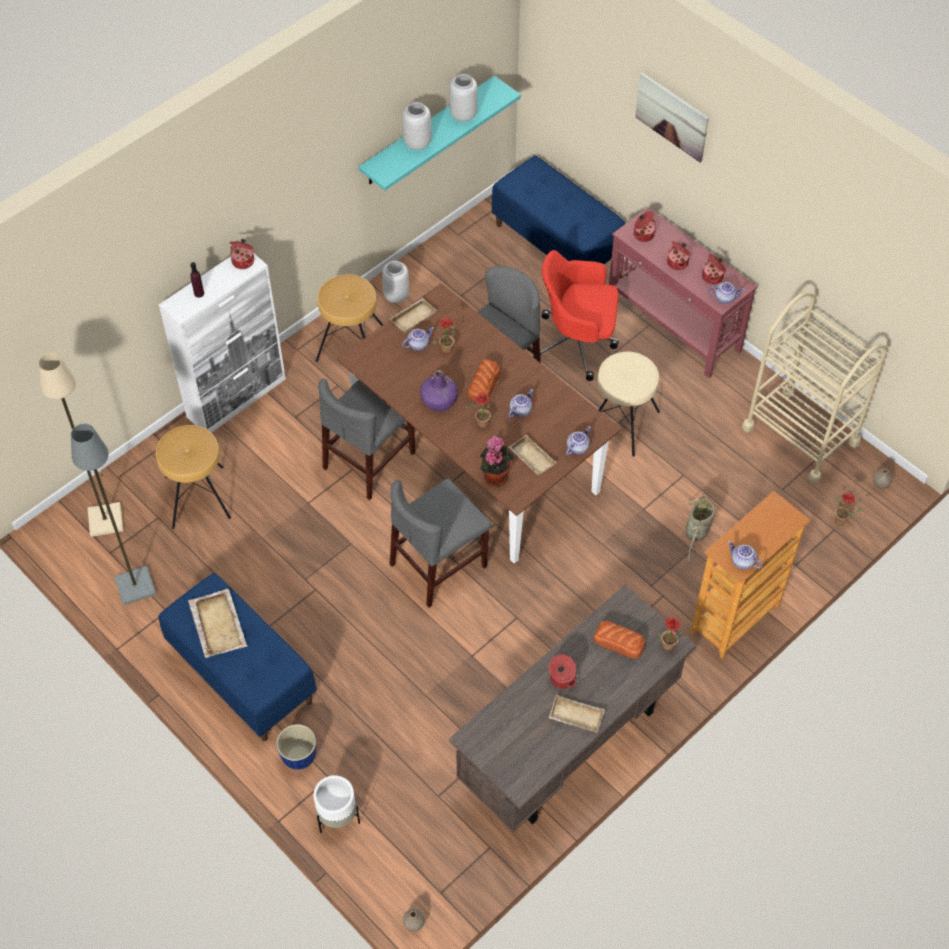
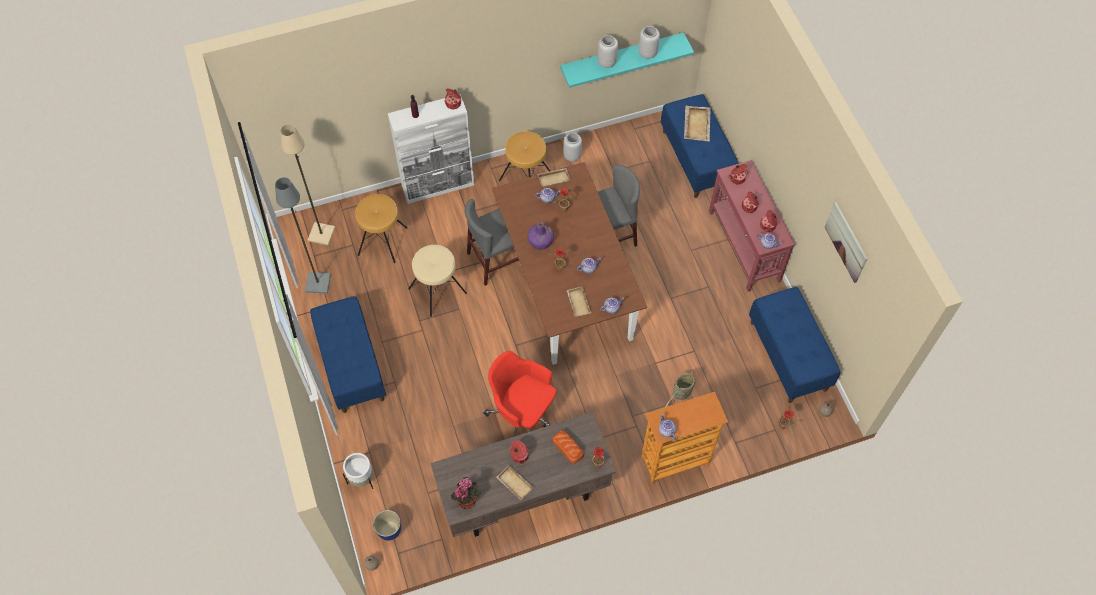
camera: 25 degrees right, 5 degrees up
(217, 624) = (341, 329): beige tray -> beige tray (697, 124)
(298, 756) = (358, 431): planter -> planter (389, 530)
(438, 565) = (505, 346): grey chair -> none
(483, 384) = (574, 241): bread -> none
(495, 476) = (548, 306): potted plant -> potted plant (467, 499)
(577, 343) = (672, 233): red office chair -> red office chair (522, 413)
(622, 423) = (672, 299): beige stool -> beige stool (438, 291)
(672, 116) = (773, 107): picture -> picture (846, 242)
(800, 435) = (788, 356): beige cart -> blue bench

